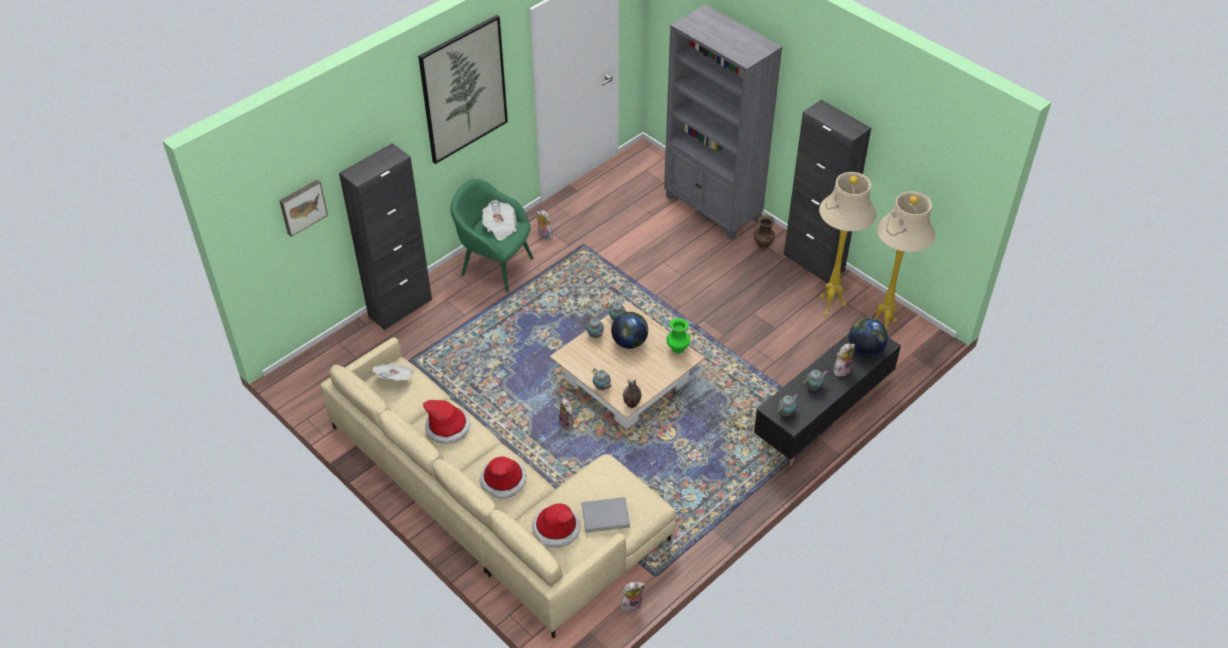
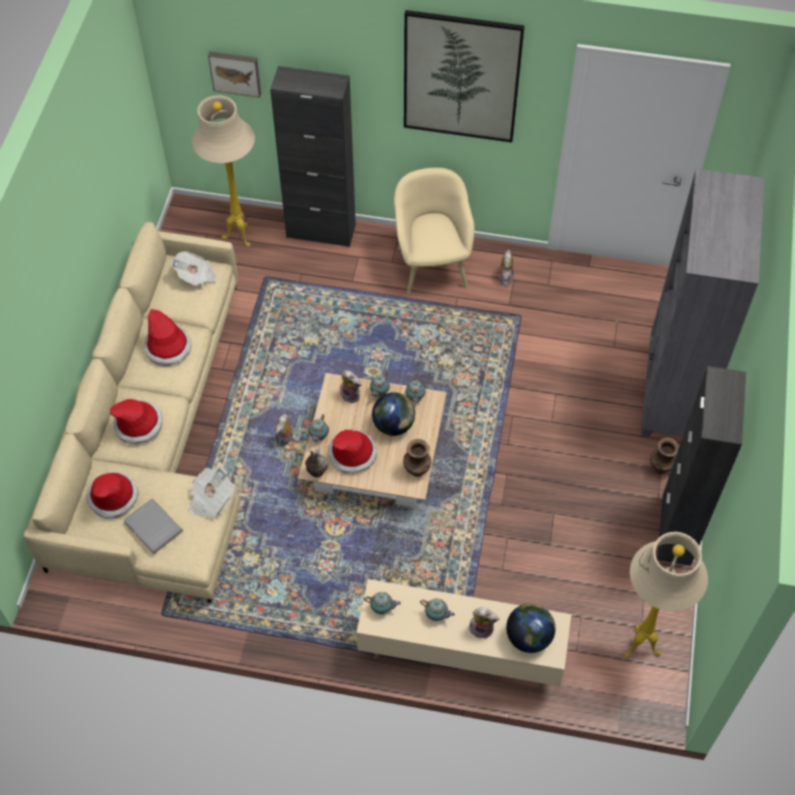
camera: 55 degrees right, 10 degrees up
(495, 266) = (431, 266): green armchair -> beige armchair
(500, 227) = (438, 233): newspaper -> newspaper (210, 499)
(631, 604) = (119, 612): plush toy -> plush toy (351, 395)
(633, 376) = (352, 454): none -> hat
(677, 349) = (416, 470): green vase -> brown vase
(821, 418) = (460, 654): black tv stand -> beige tv stand
(830, 307) = (624, 580): beige floor lamp -> beige floor lamp (238, 237)

